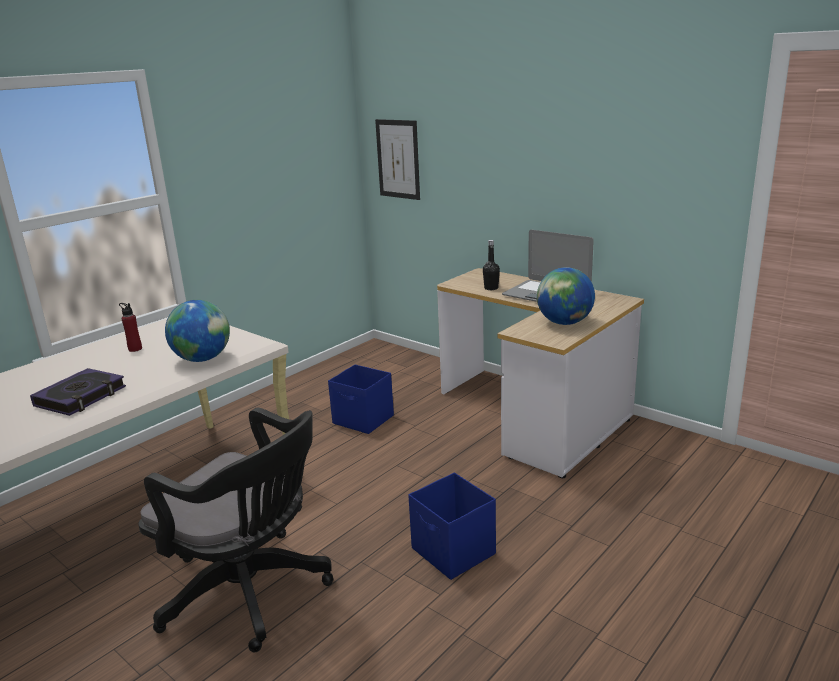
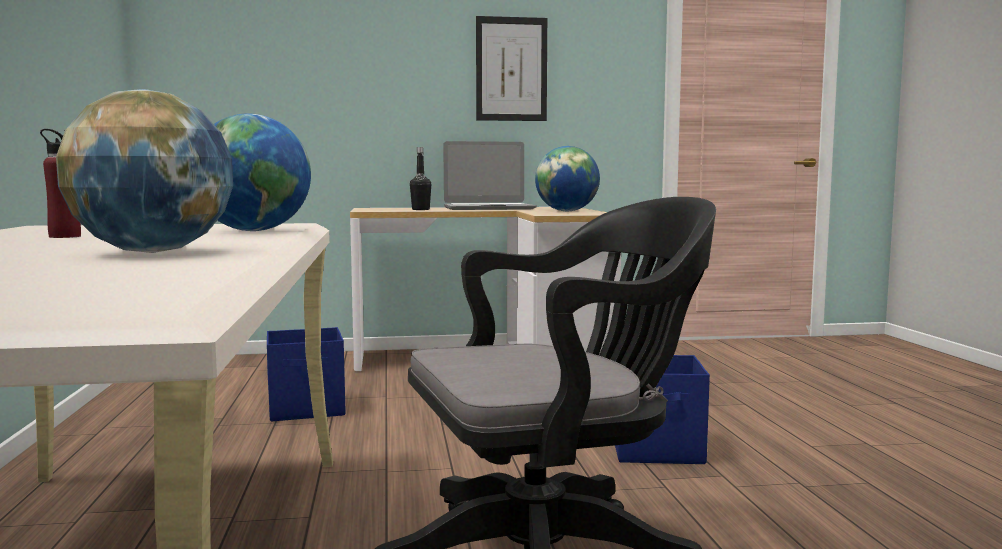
camera: 50 degrees left, 15 degrees down
(81, 397) = (153, 252): book -> globe
(398, 159) = (209, 73): picture -> picture (511, 69)

